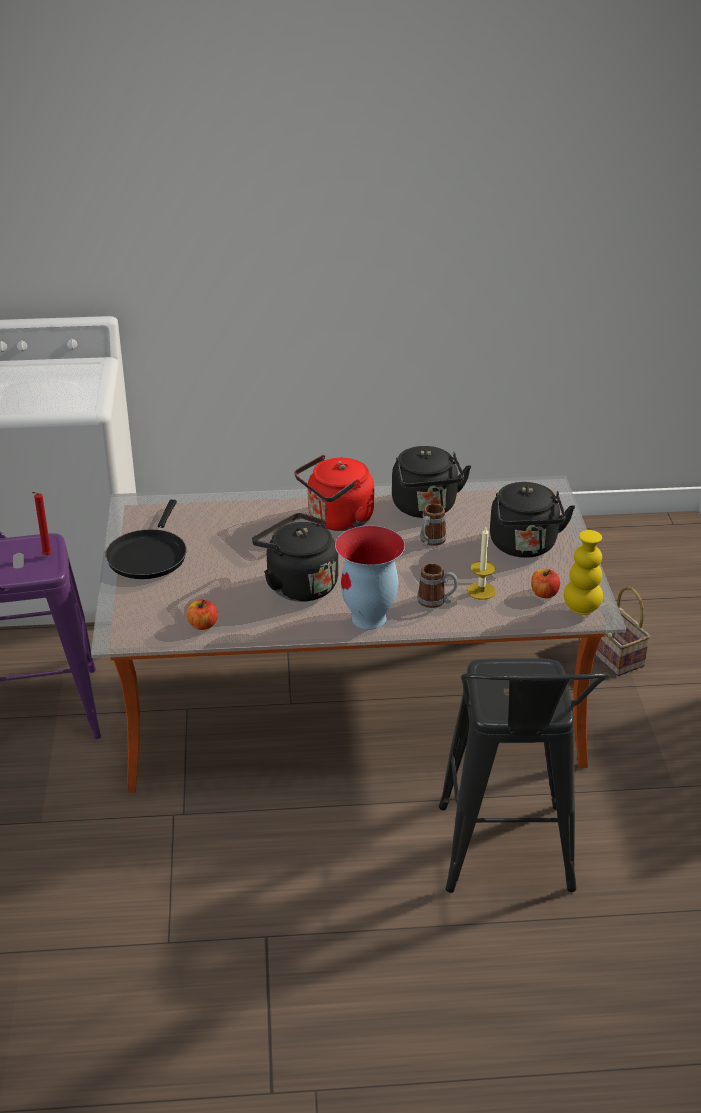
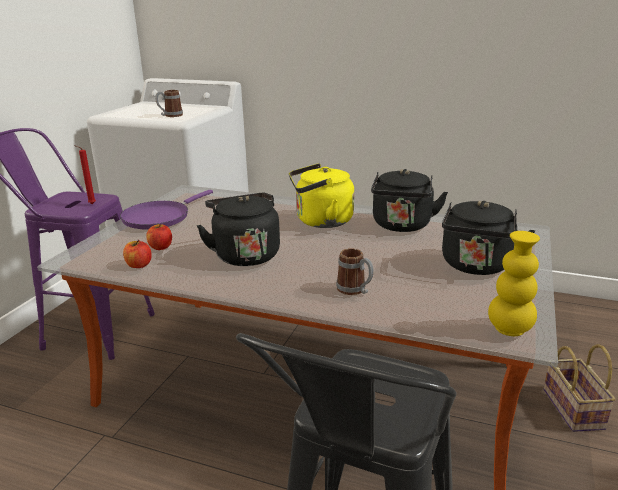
camera: 25 degrees right, 10 degrees down
(148, 555) = (159, 217): black frying pan -> purple frying pan
(337, 520) = (320, 221): red kettle -> yellow kettle
(370, 619) = (279, 290): vase -> none
(430, 541) = (387, 247): mug -> mug (170, 116)
(481, 591) = (407, 291): candle -> none
(544, 593) = (473, 307): apple -> apple (160, 247)

